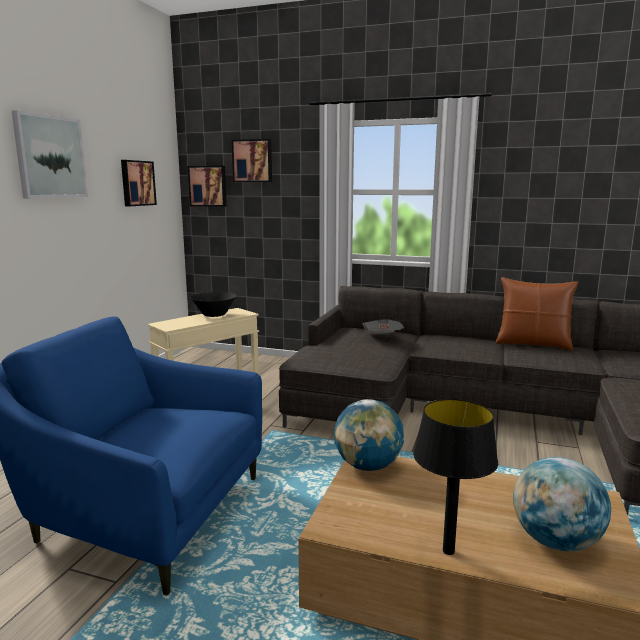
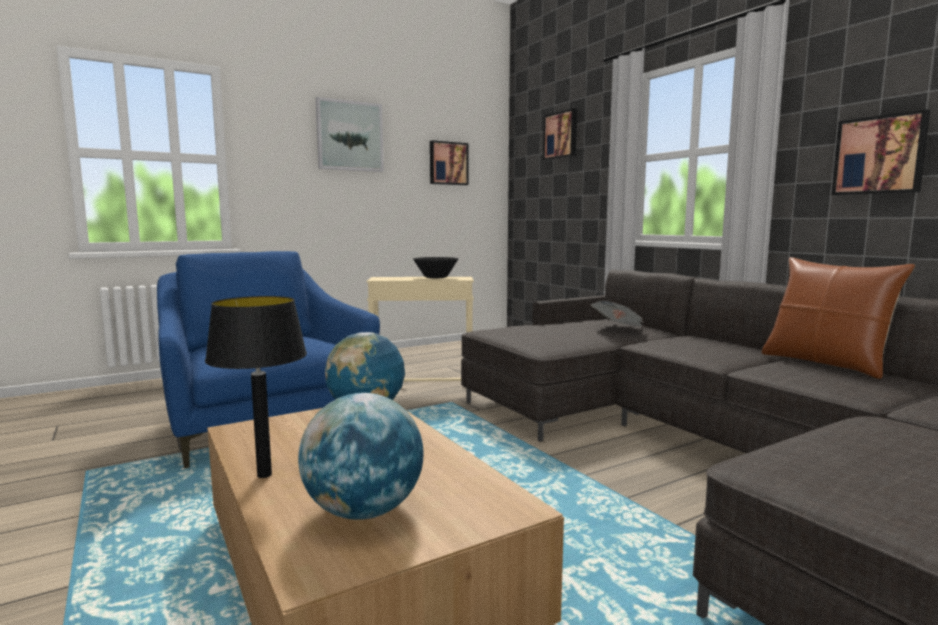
camera: 40 degrees right, 5 degrees down
(208, 186) = (527, 167): picture -> picture (880, 155)

